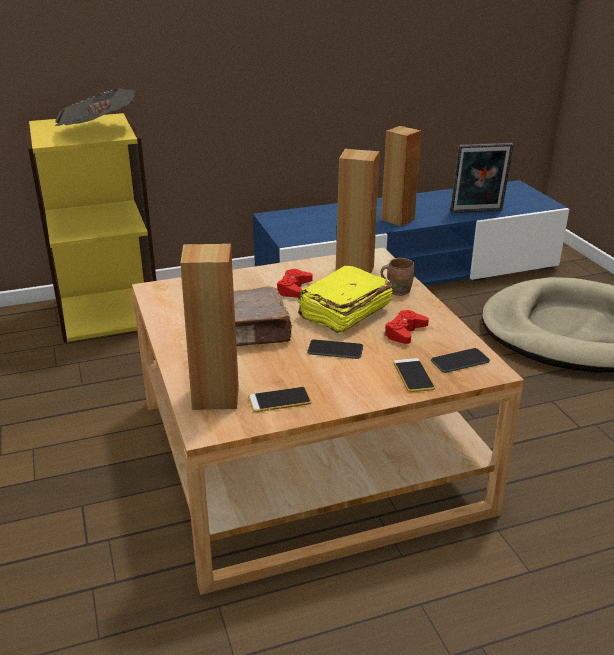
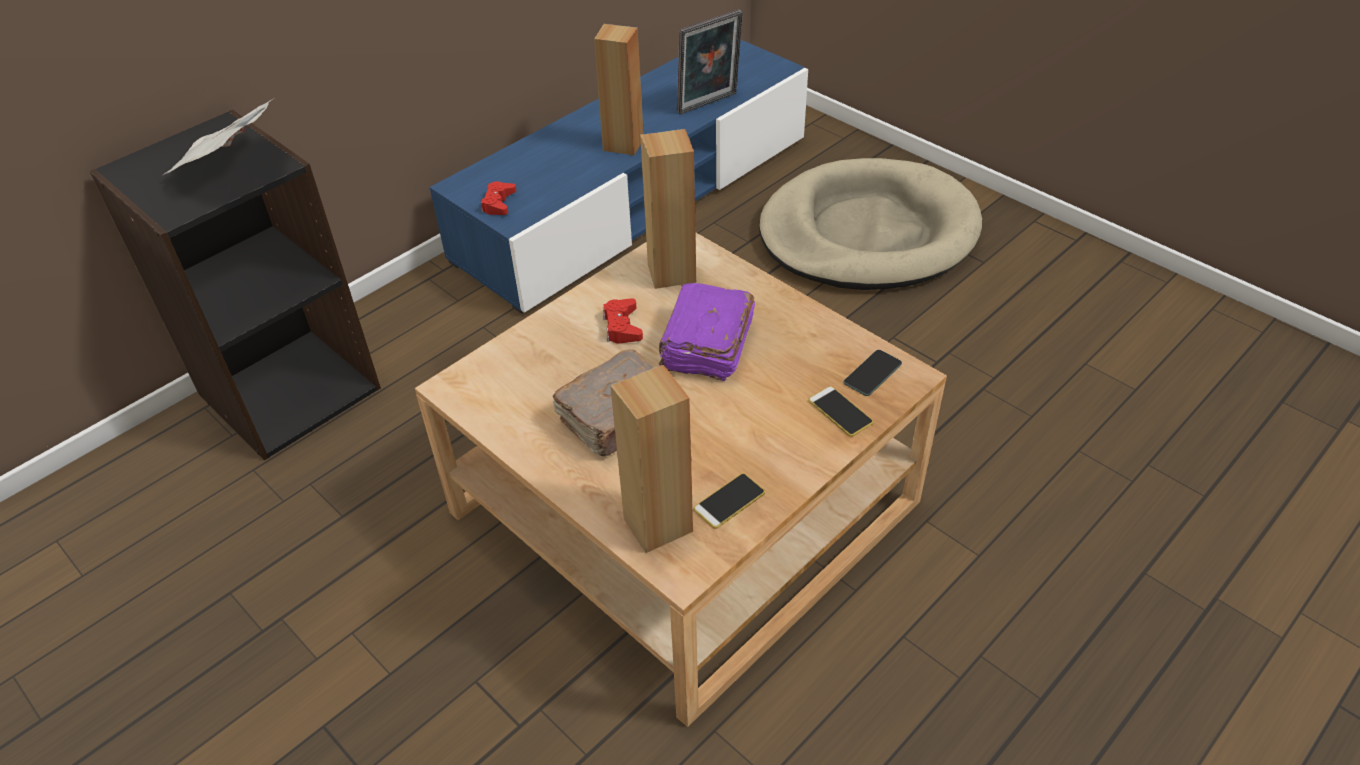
camera: 25 degrees left, 15 degrees up
(108, 312) = (289, 390): yellow bookcase -> black bookcase
(335, 350) = (736, 406): phone -> none
(343, 313) = (706, 346): yellow book -> purple book
(397, 290) = (740, 289): brown mug -> none
(405, 332) = (791, 352): red game controller -> red game controller (498, 203)

